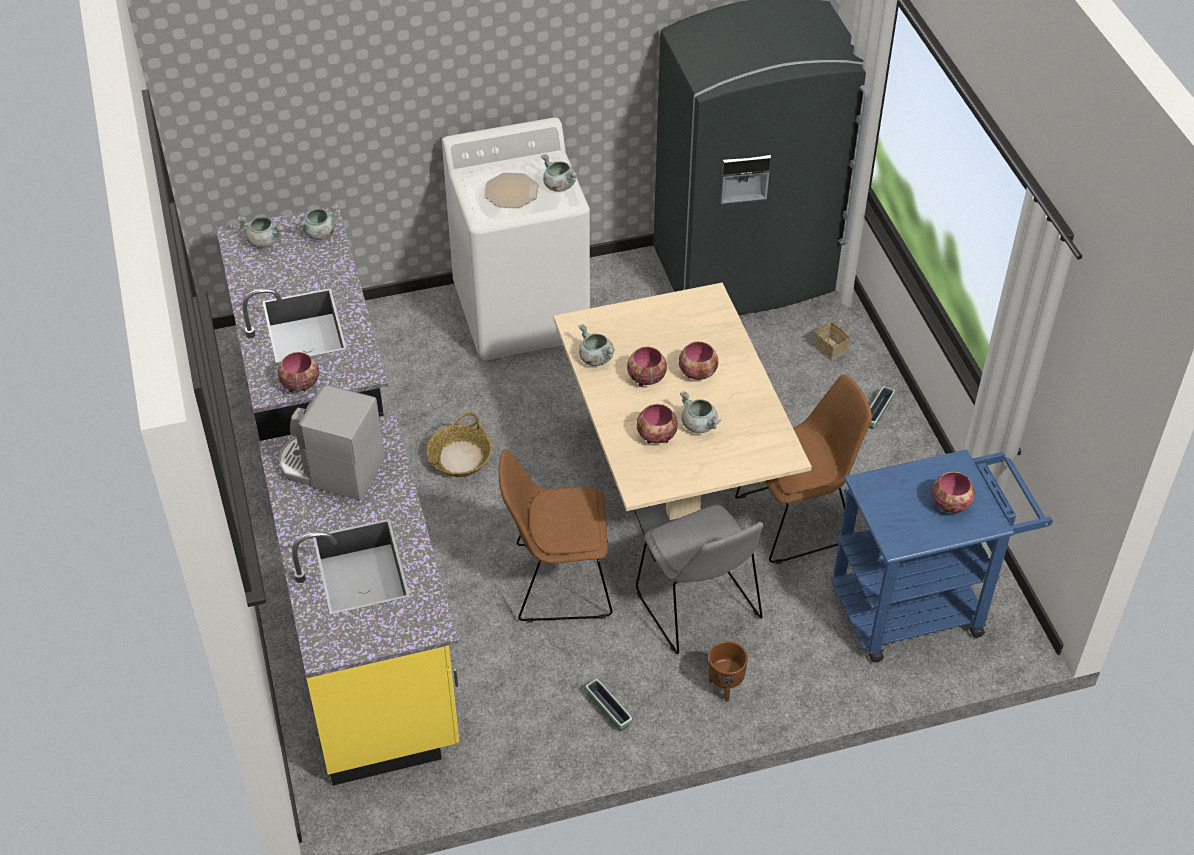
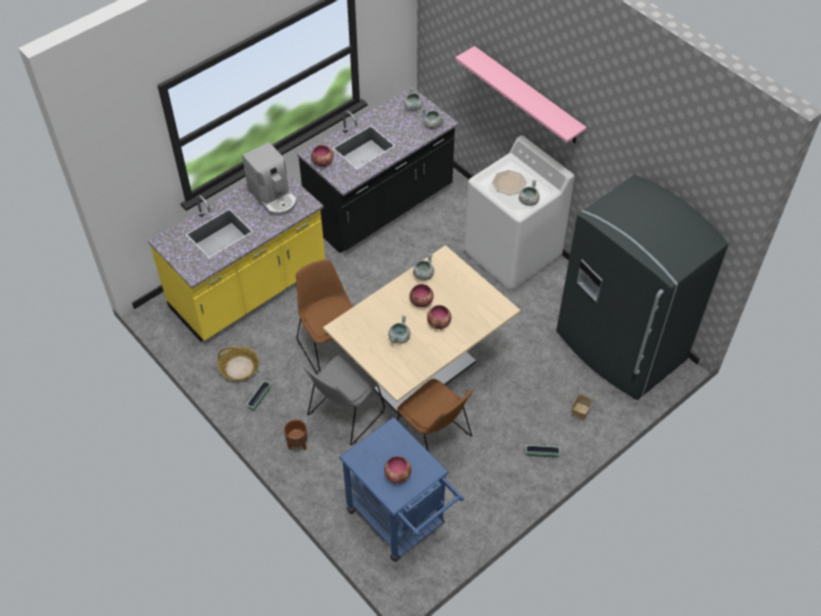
camera: 65 degrees right, 5 degrees up
(330, 468) = (274, 197): coffee machine -> coffee machine turned 150 degrees clockwise
(433, 68) = (527, 96): none -> pink shelf
(460, 458) = (390, 271): basket -> basket (239, 368)
(656, 436) = (379, 321): bowl -> none

